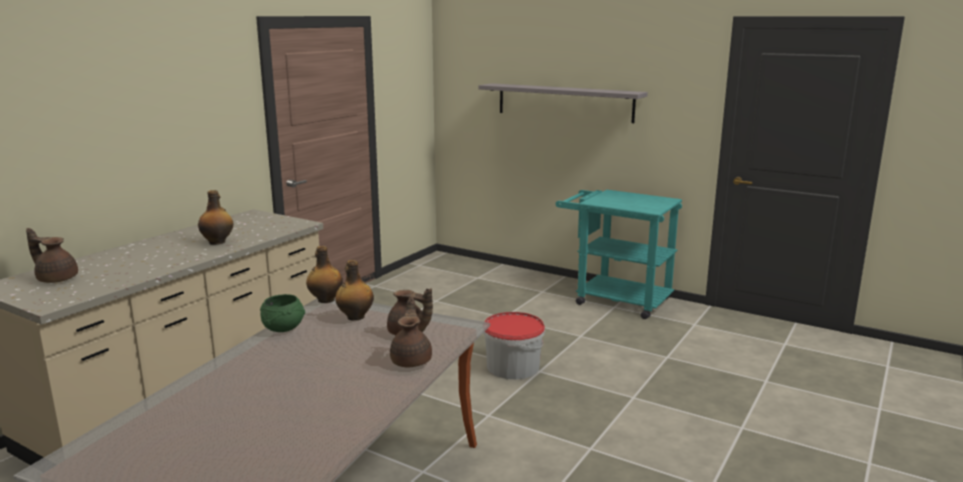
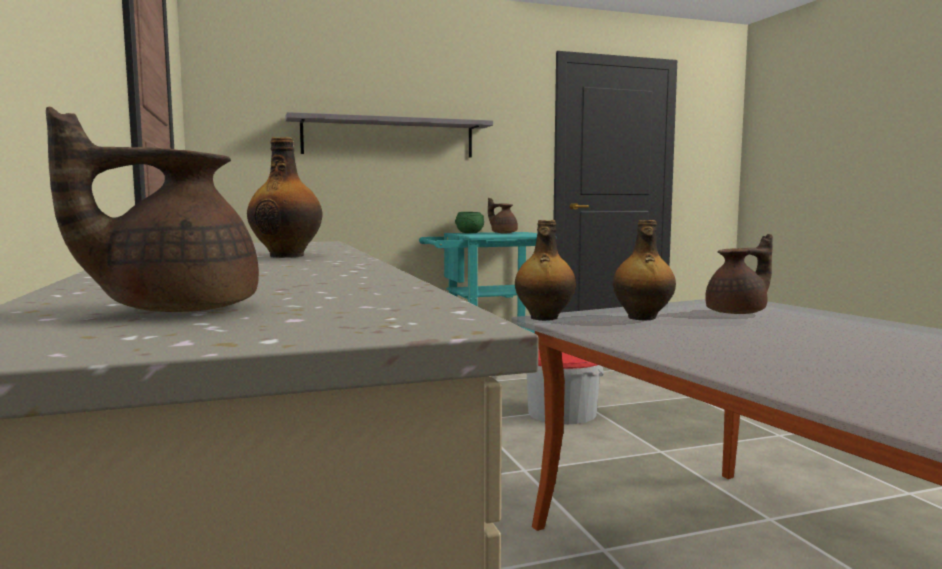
camera: 50 degrees left, 10 degrees down
(284, 328) = (635, 341): green bowl -> green bowl (470, 233)
(412, 360) = (840, 321): brown teapot -> brown teapot (503, 233)

